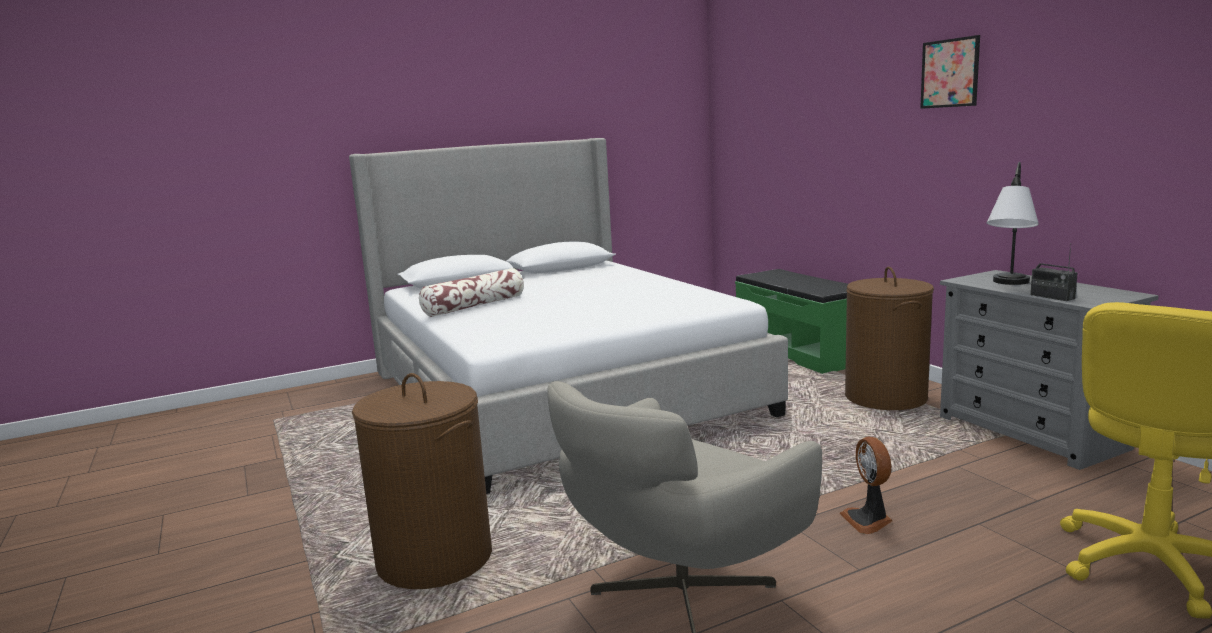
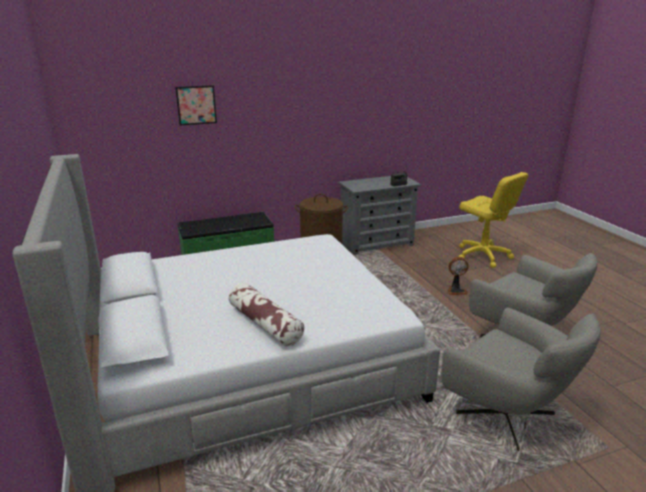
camera: 85 degrees left, 10 degrees up
(434, 558) = (508, 417): brown laundry basket -> grey armchair
(950, 73) = (303, 86): picture -> picture (196, 105)
(1008, 285) = (374, 185): table lamp -> none

